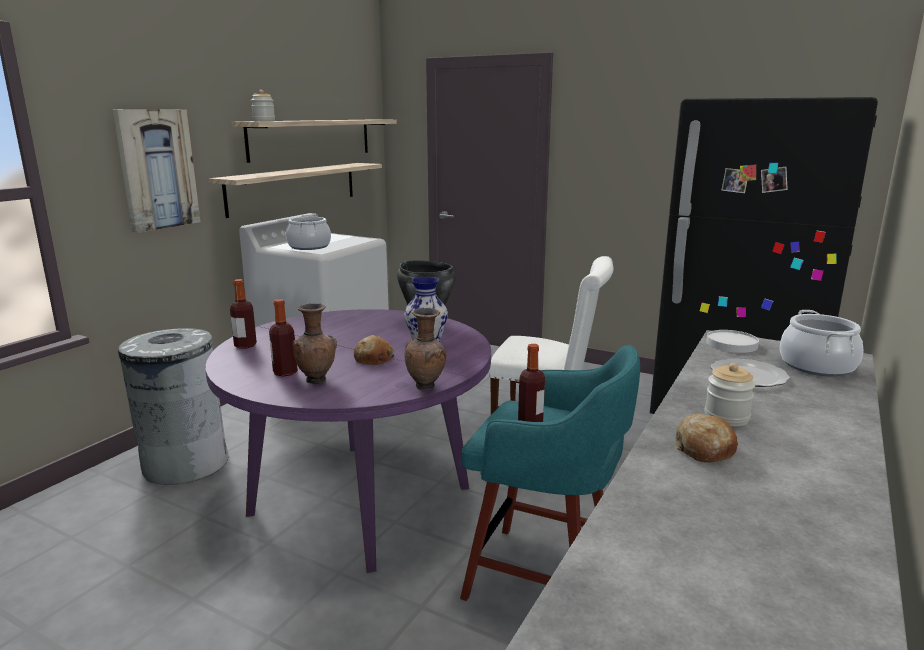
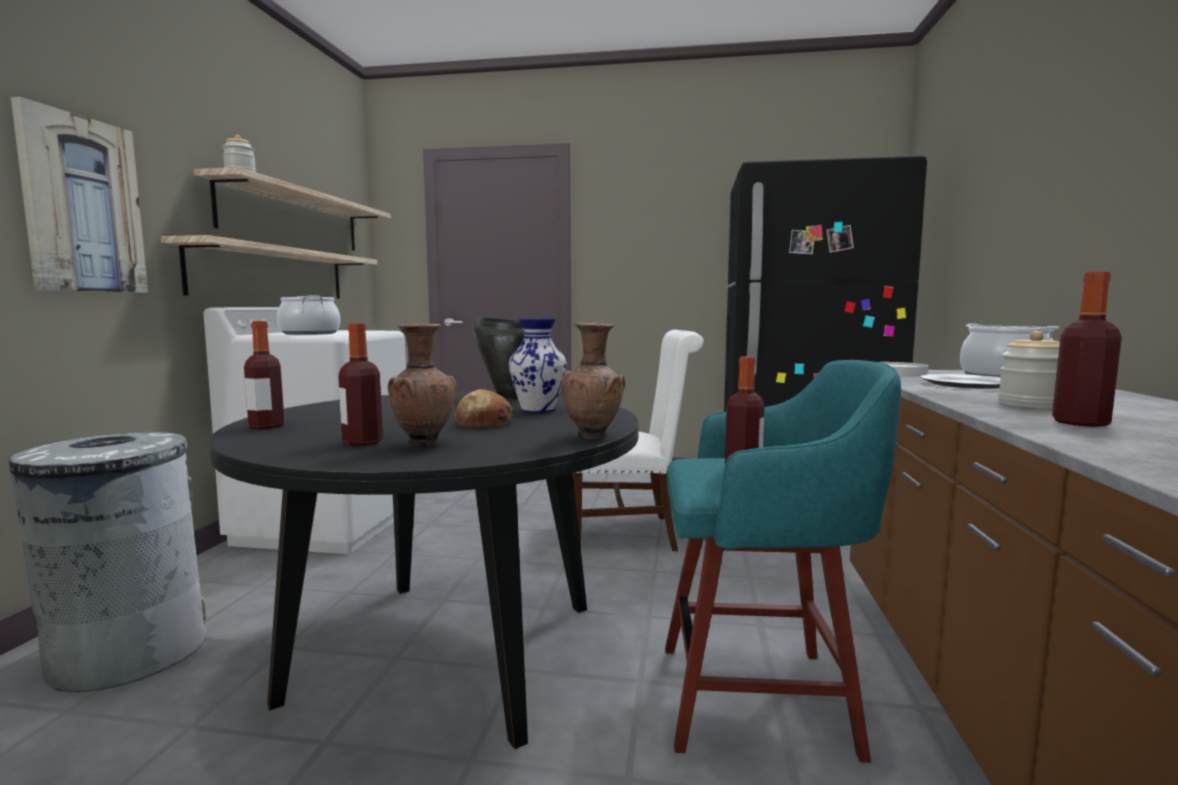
camera: 20 degrees left, 10 degrees down
(361, 500) = (448, 650): purple dining table -> black dining table
(704, 449) = (1080, 423): bread -> bottle

